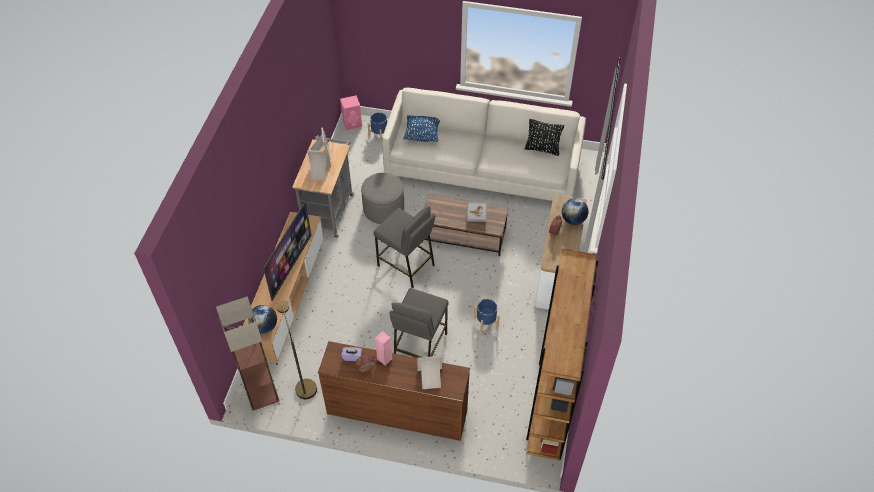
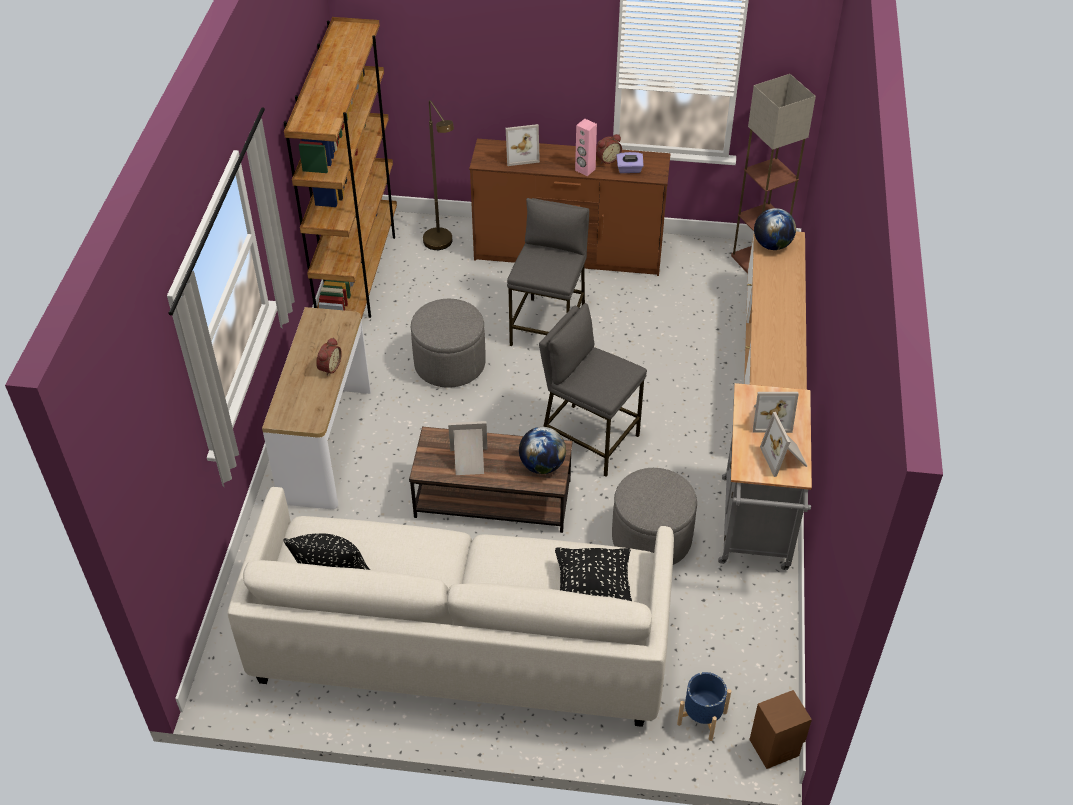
camera: 175 degrees right, 5 degrees down
(290, 266) = (768, 322): television -> none
(304, 384) = (704, 274): brown floor lamp -> brown floor lamp (442, 245)
(352, 123) = (774, 747): pink speaker -> brown speaker
(422, 135) = (592, 590): blue pillow -> black pillow
(485, 322) = (450, 363): blue planter -> grey ottoman
(573, 220) = (294, 389): globe -> globe (542, 465)

